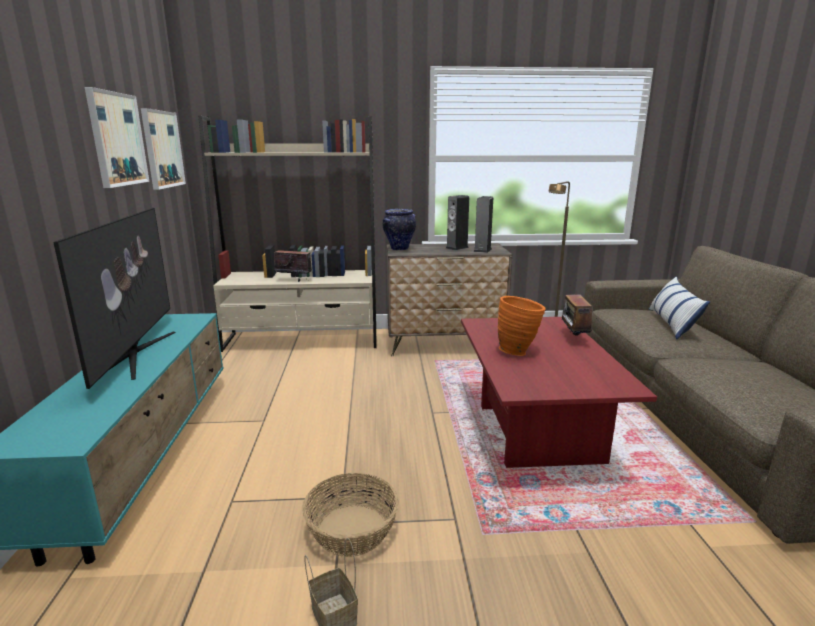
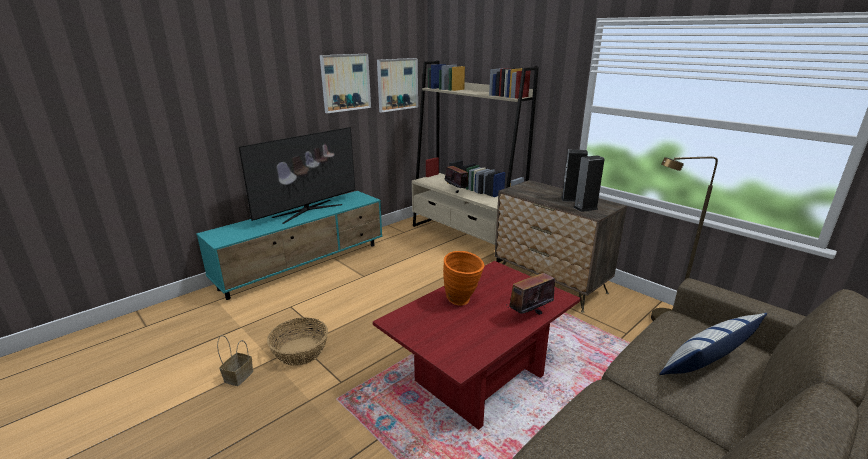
camera: 50 degrees right, 5 degrees up
(399, 249) = (523, 187): vase -> none

